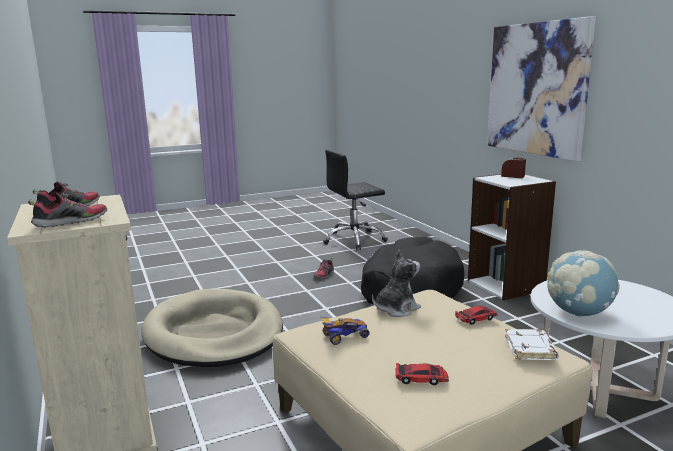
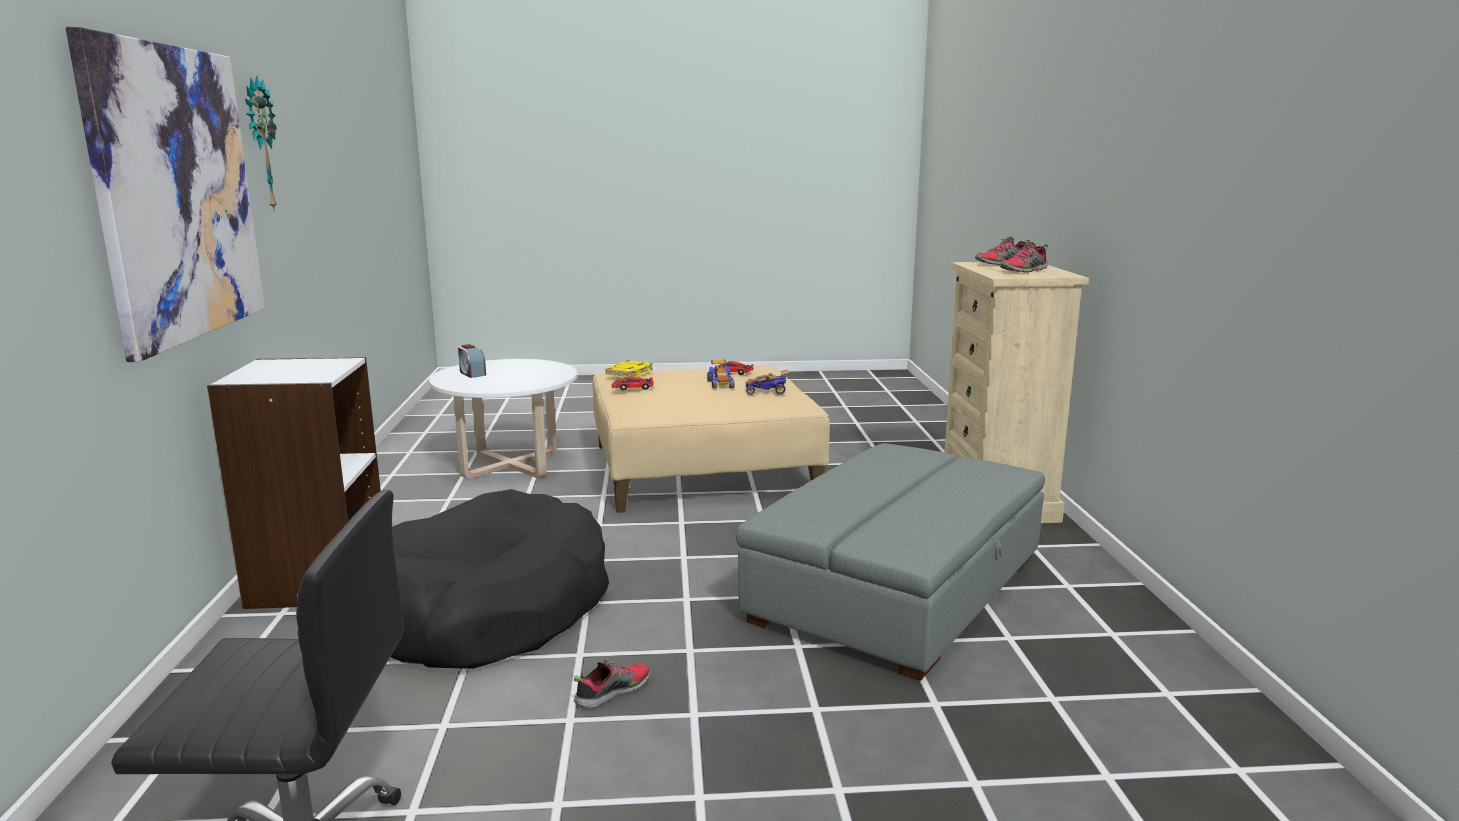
camera: 160 degrees left, 0 degrees up
(214, 333) = (897, 587): beige dog bed -> grey ottoman
(396, 309) = (691, 404): plush toy -> none
(402, 340) = (720, 384): none -> toy car
(513, 176) = (264, 375): alarm clock -> alarm clock (472, 373)
(531, 349) = (629, 373): white book -> yellow book
(578, 313) = (550, 372): globe -> none
(625, 66) = (259, 145): none -> wall clock

